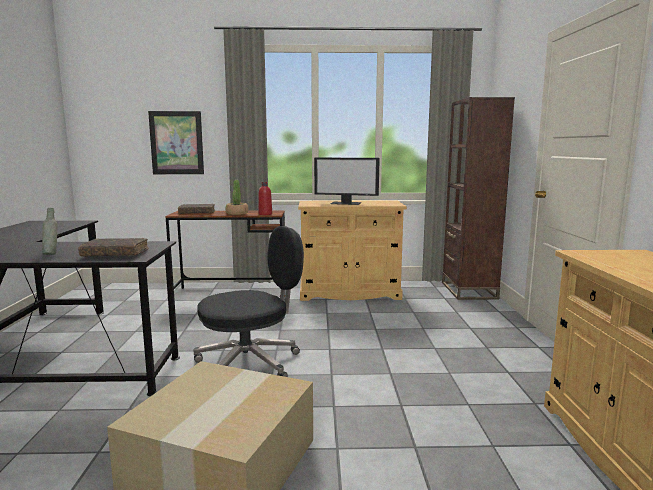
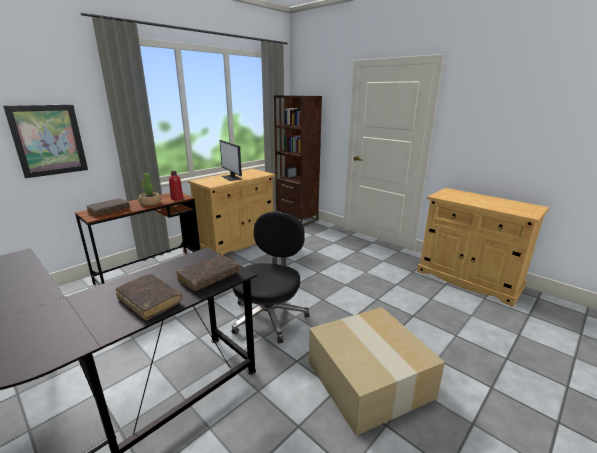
camera: 45 degrees left, 10 degrees up
(52, 254) = (150, 301): grey bottle -> brown book
(346, 203) = (232, 177): monitor -> monitor turned 90 degrees clockwise

